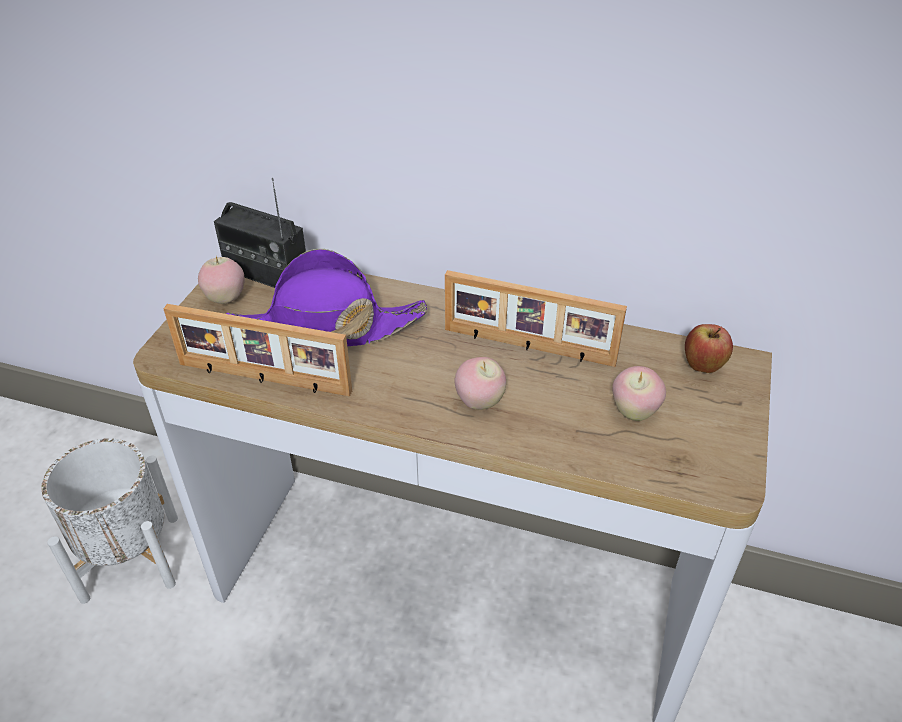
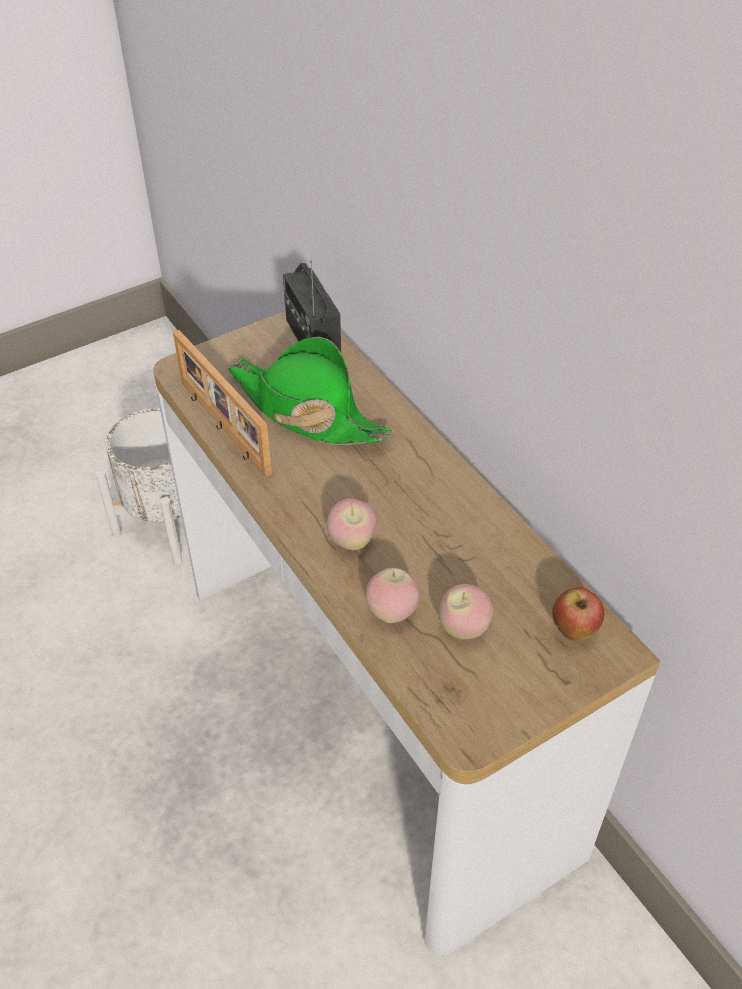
camera: 40 degrees right, 5 degrees up
(226, 299) = (263, 346): apple -> apple (392, 612)
(324, 328) = (306, 410): purple hat -> green hat
(528, 347) = (443, 520): picture frame -> none

